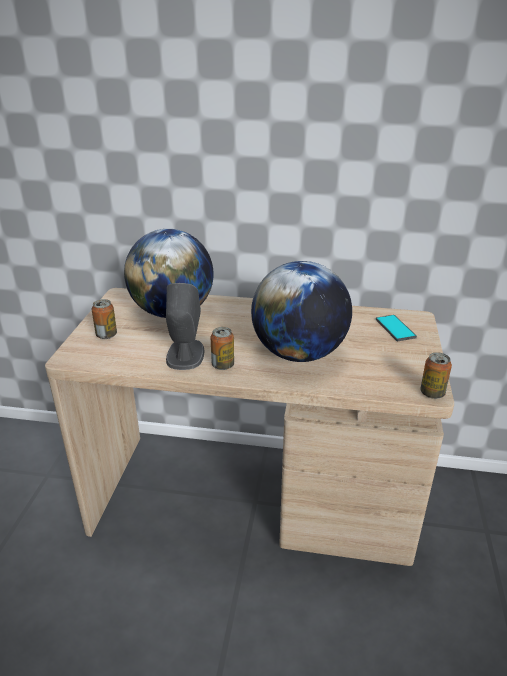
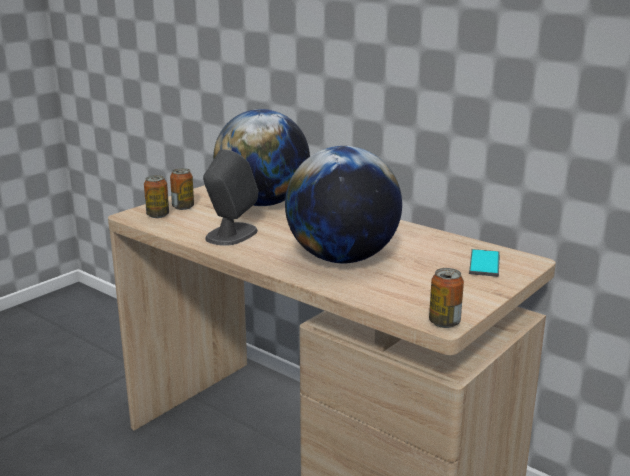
camera: 30 degrees right, 10 degrees down
(223, 365) = (255, 249): can -> can (158, 215)

